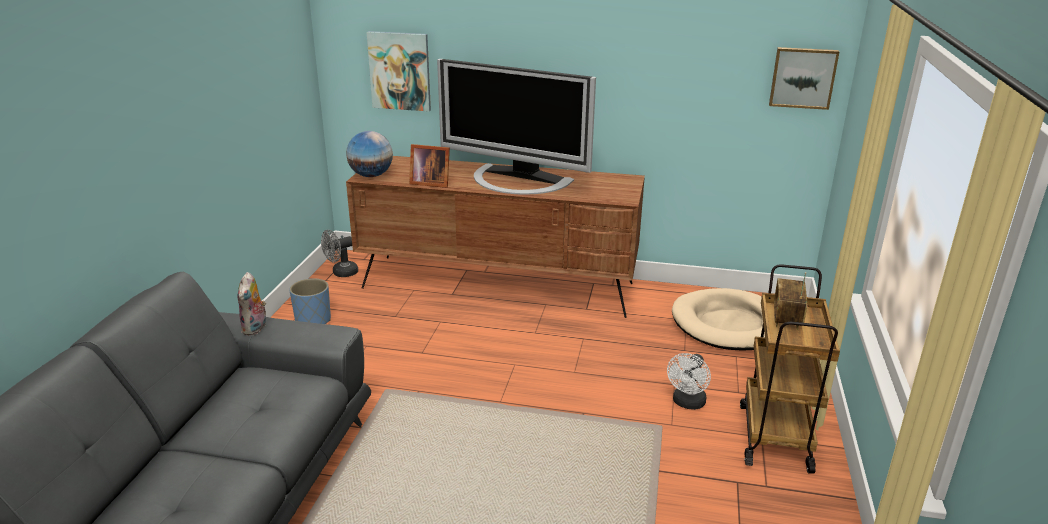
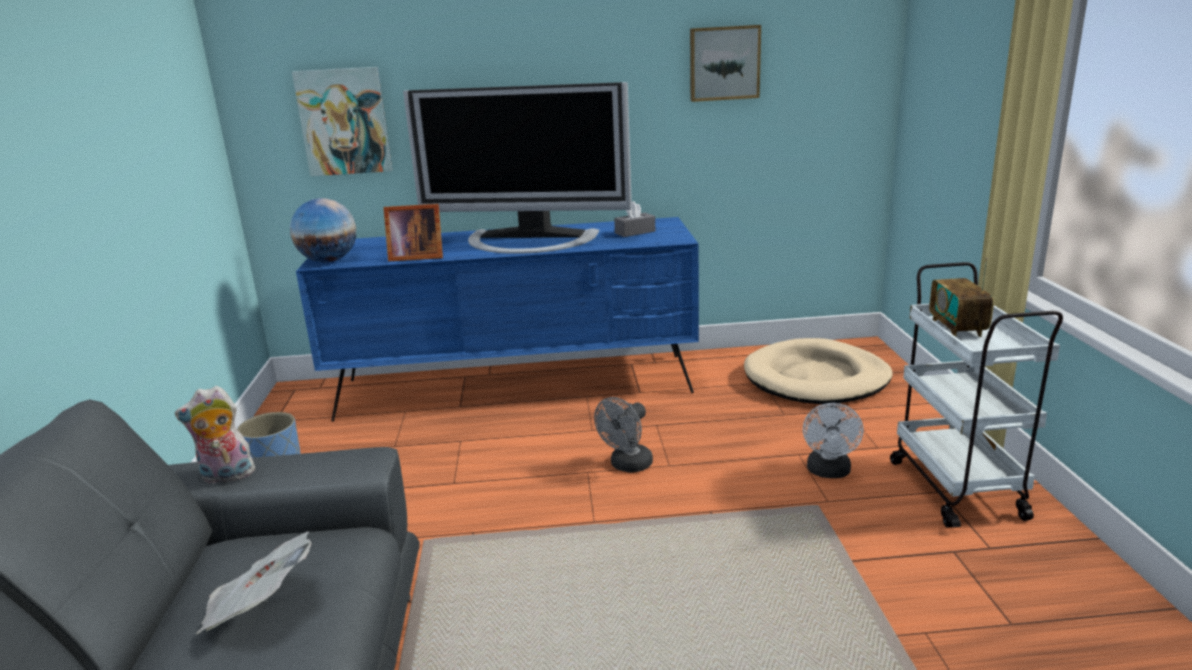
camera: 15 degrees left, 5 degrees down
(251, 413) = (260, 608): none -> newspaper
(255, 328) = (226, 477): plush toy -> plush toy turned 90 degrees clockwise
(341, 273) = (294, 409): grey fan -> grey fan (627, 466)
(499, 285) = (517, 386): brown tv stand -> blue tv stand
(599, 186) = (635, 232): none -> grey tissue box
(774, 439) = (957, 490): brown cart -> white cart
(802, 77) = (848, 71): picture -> picture (724, 63)

